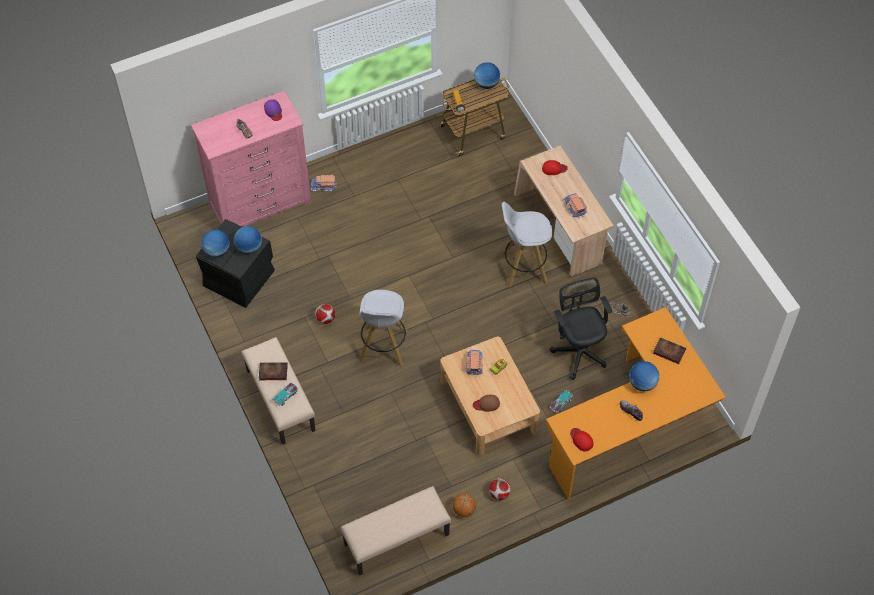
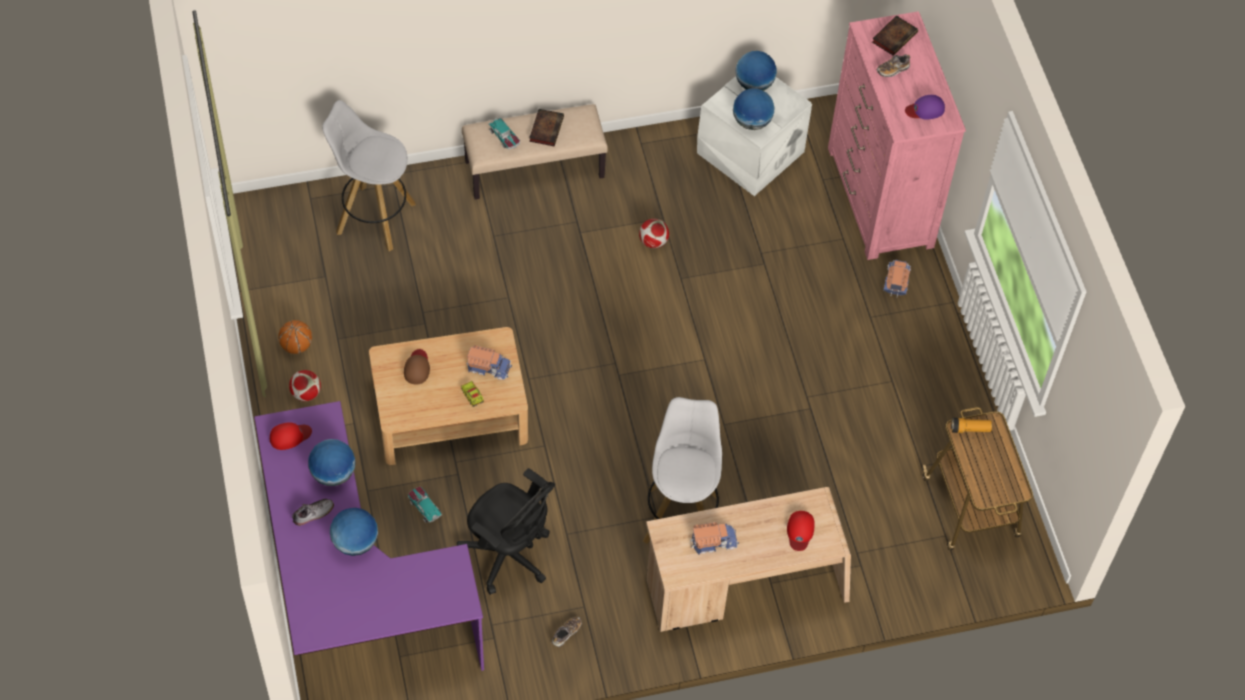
camera: 100 degrees right, 0 degrees up
(240, 277) = (750, 154): black storage box -> white storage box
(383, 347) = (585, 303): white stool -> white stool (374, 218)
(396, 540) = (281, 260): beige bench -> none
(486, 84) = (1008, 480): globe -> globe (333, 473)
(579, 350) = (509, 556): black office chair -> black office chair turned 45 degrees clockwise
(632, 427) = (353, 593): orange desk -> purple desk
(668, 351) = (399, 595): book -> book (894, 37)

